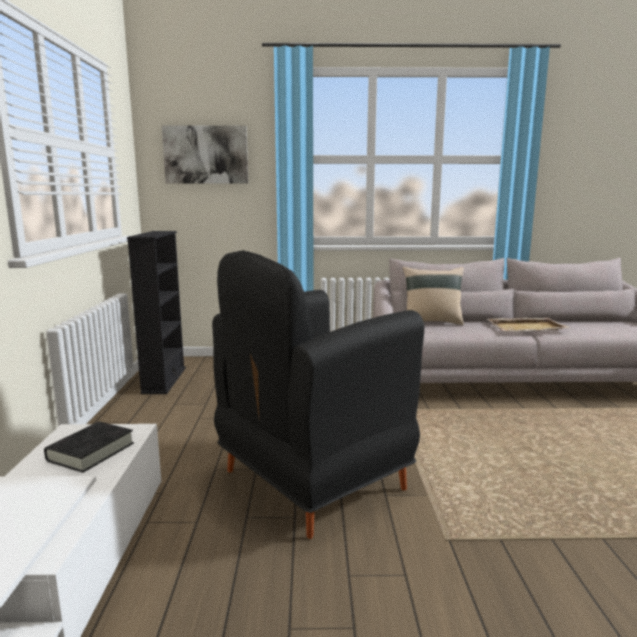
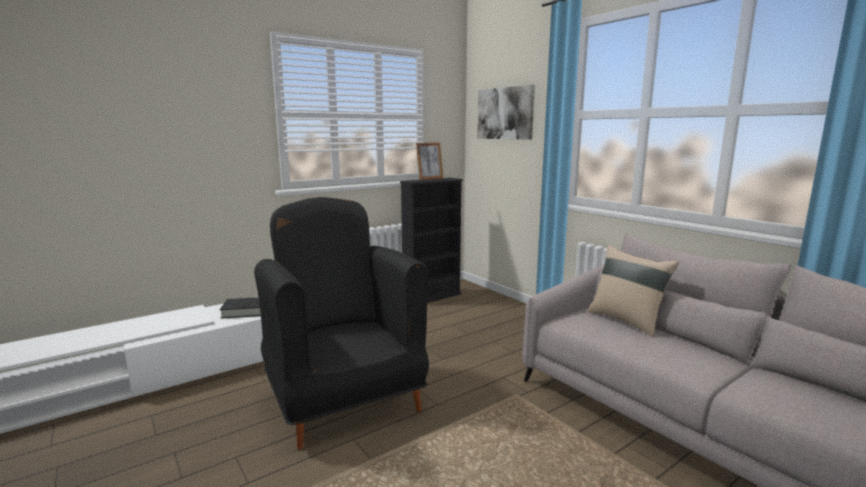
camera: 55 degrees right, 0 degrees up
(147, 233) = (429, 179): none -> picture frame
(311, 481) = (344, 400): black armchair -> black armchair turned 45 degrees clockwise
(527, 327) = (736, 374): beige tray -> none

